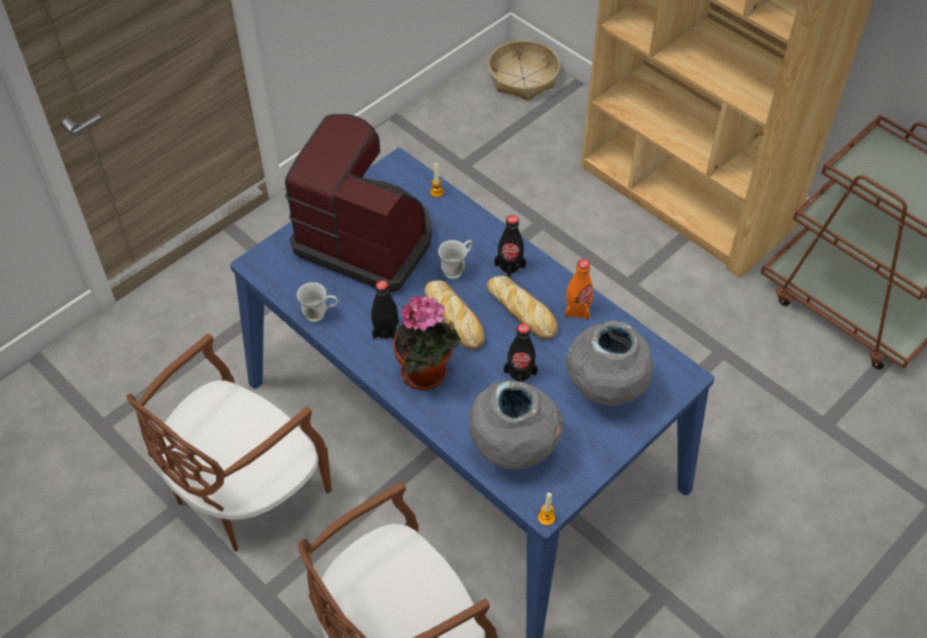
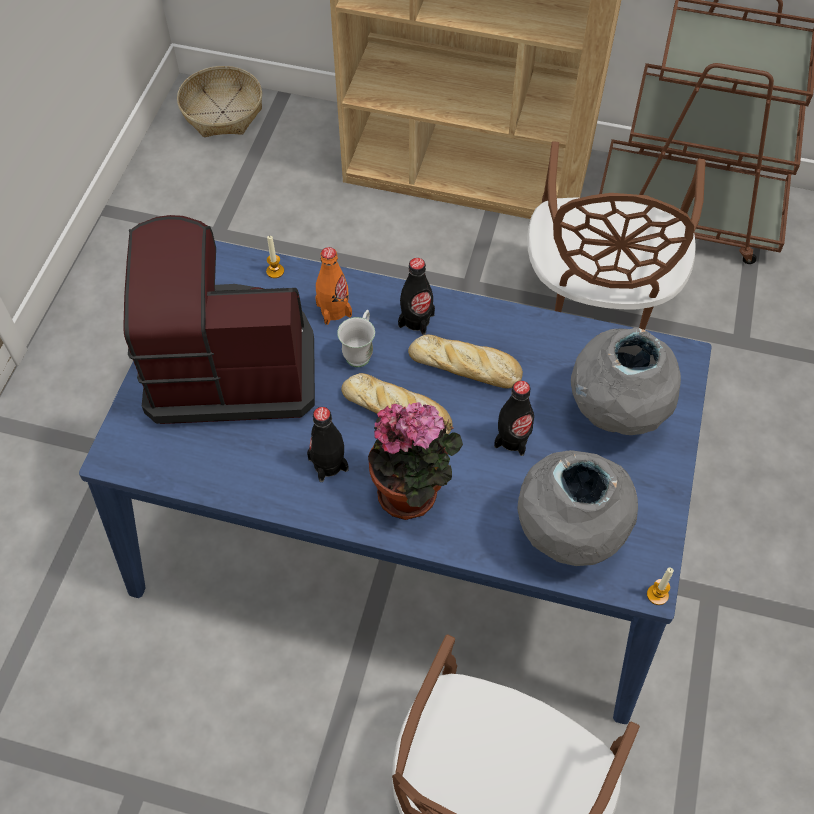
camera: 30 degrees left, 5 degrees up
(244, 491) = (204, 725): brown chair -> brown chair (596, 304)
(320, 315) = (237, 484): white mug -> none
(577, 309) = (523, 336): orange bottle -> orange bottle (334, 310)

